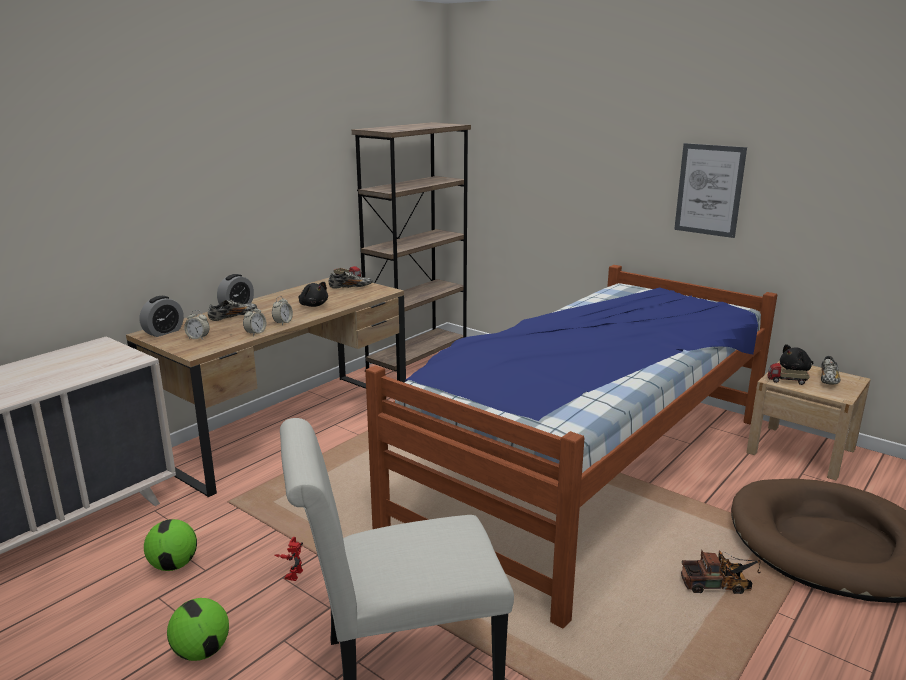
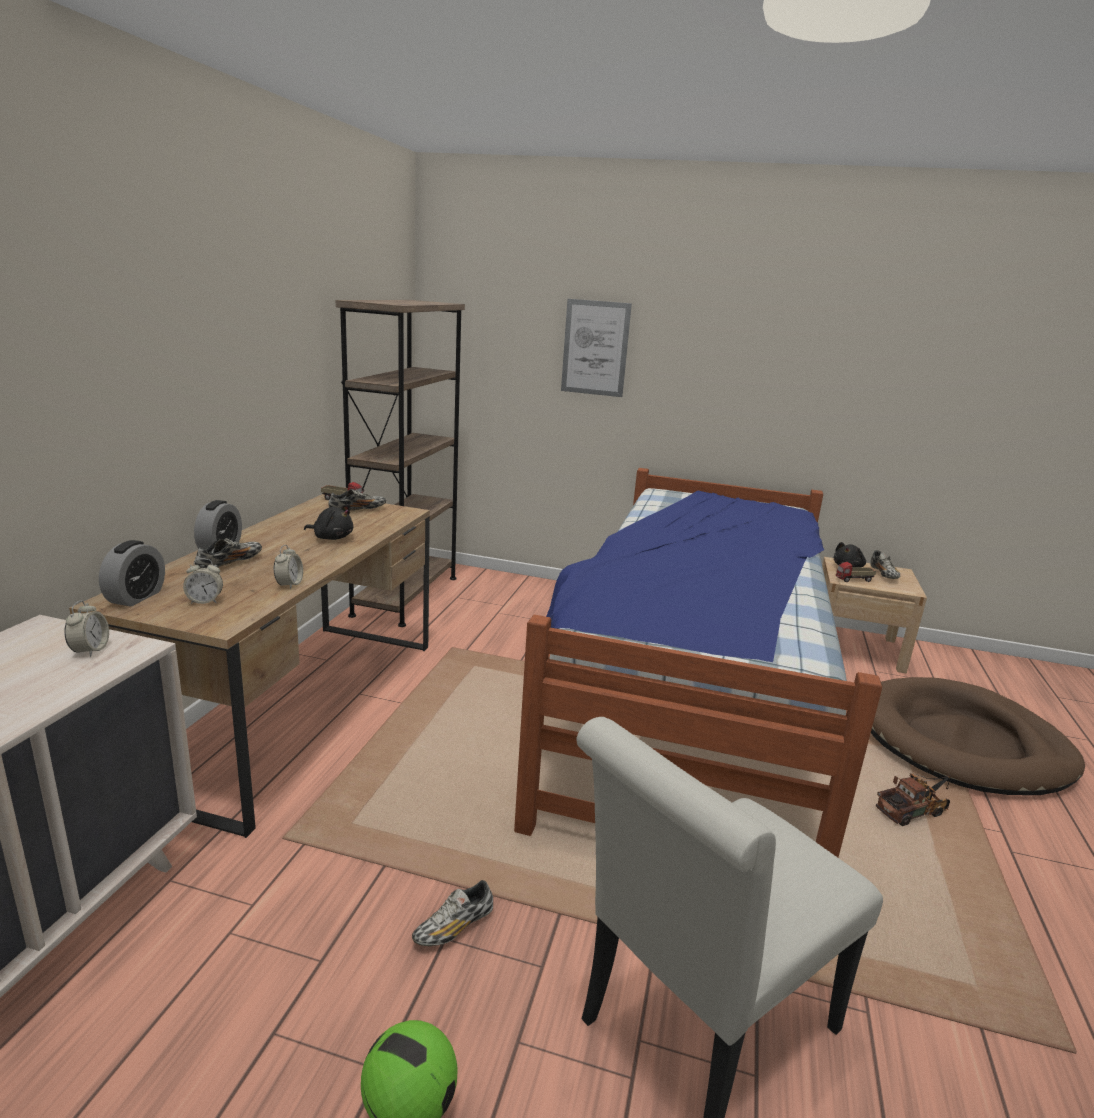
camera: 25 degrees left, 0 degrees up
(174, 565) = (263, 967): football -> none
(283, 323) = (314, 566): alarm clock -> alarm clock (90, 650)
(292, 573) = (454, 927): toy robot -> shoe
(709, 190) = (749, 384): picture -> picture (595, 348)

